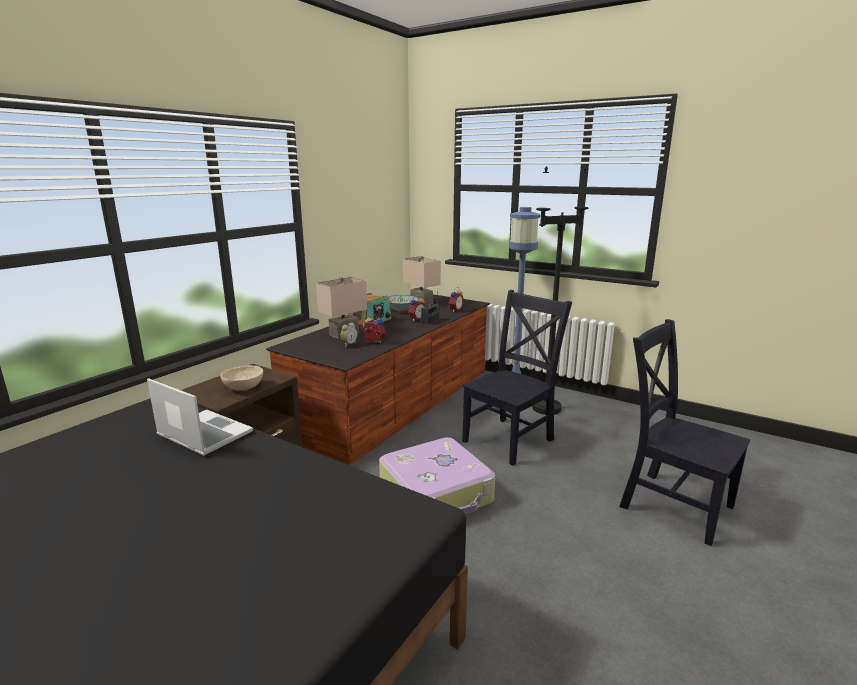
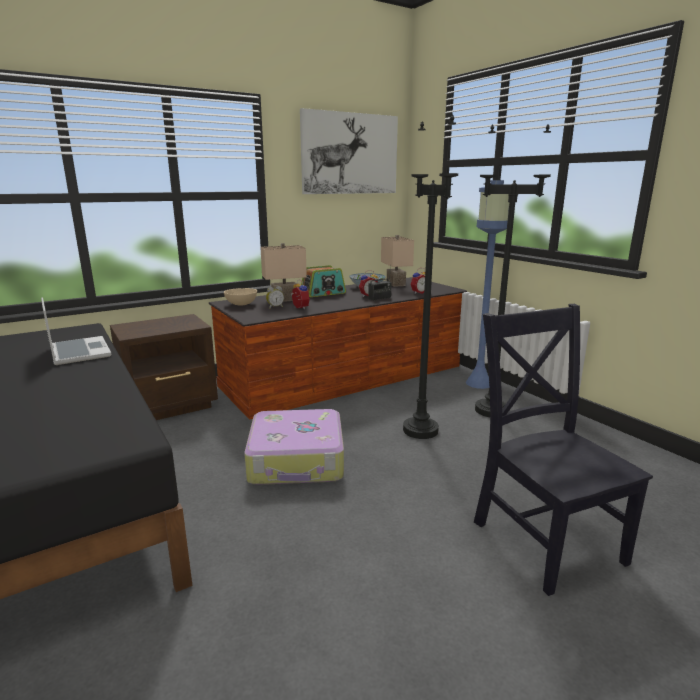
camera: 25 degrees right, 0 degrees up
(243, 388) = (160, 329): beige bowl -> beige bowl (241, 304)
(367, 178) = (350, 154): none -> picture
(510, 439) = (420, 430): black chair -> black floor lamp

